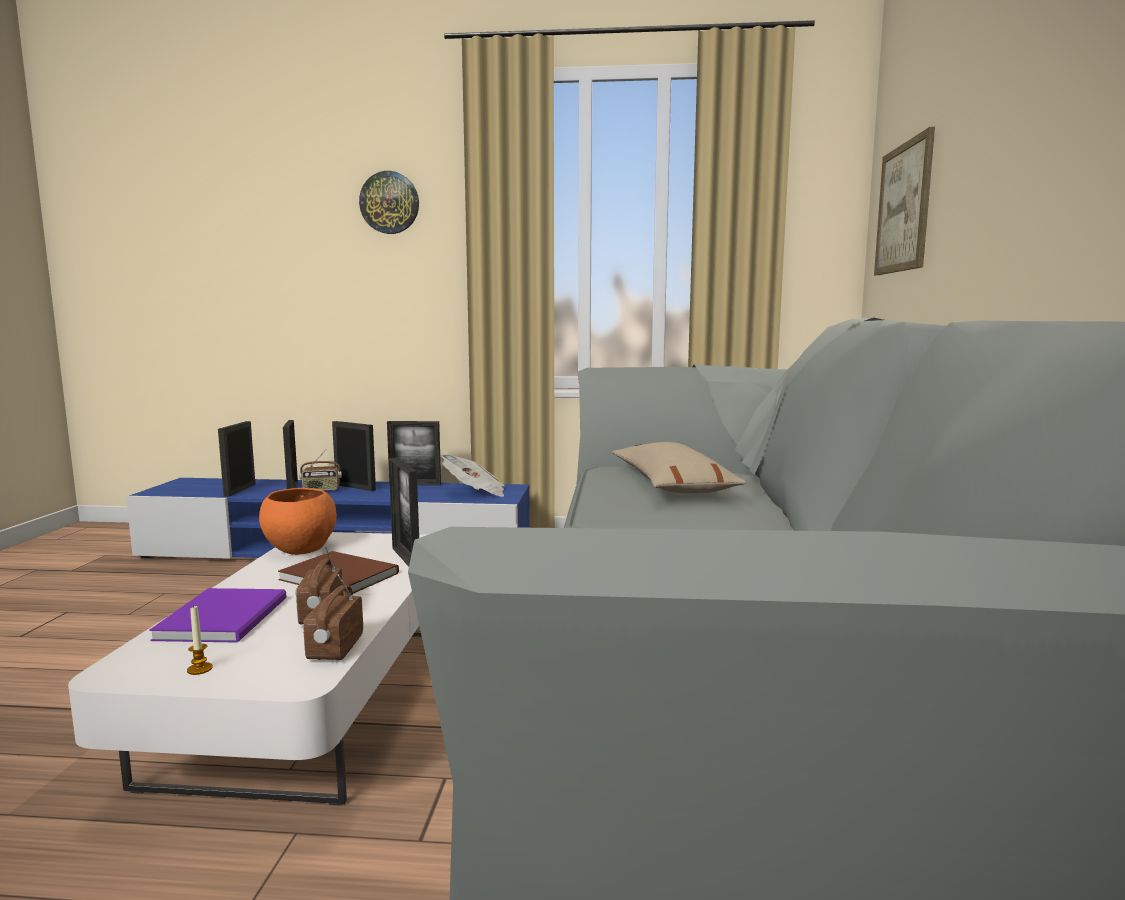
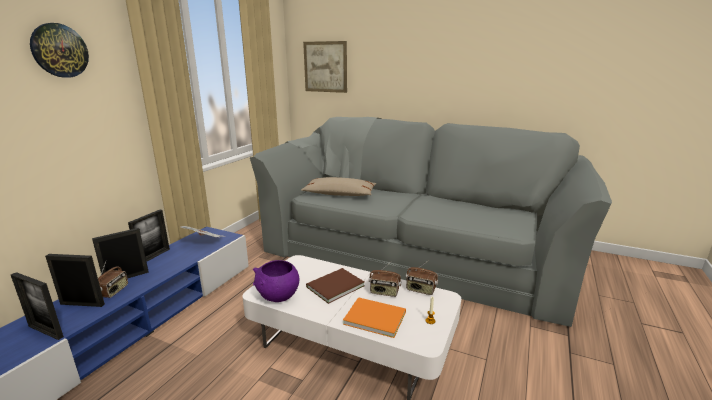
camera: 70 degrees left, 10 degrees up
(227, 617) = (374, 317): purple book -> orange book
(300, 549) = (278, 297): orange bowl -> purple bowl
(405, 558) = (321, 268): picture frame -> none

